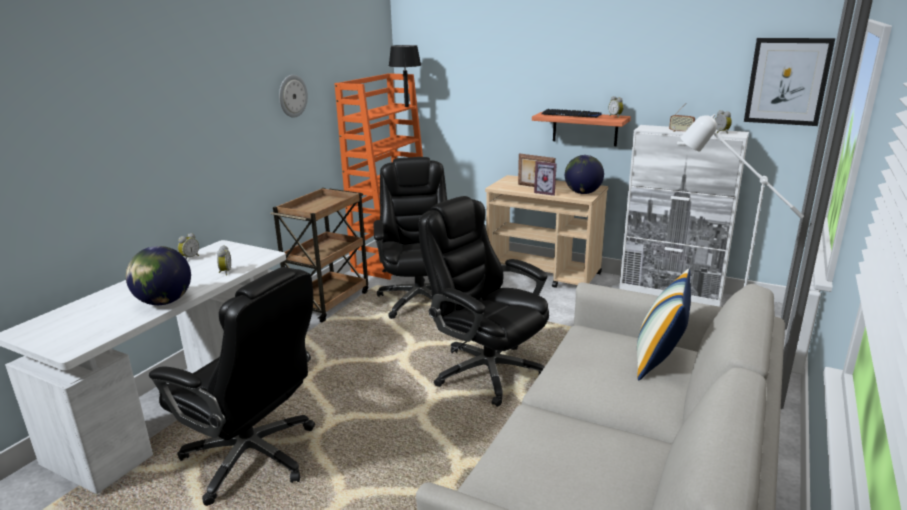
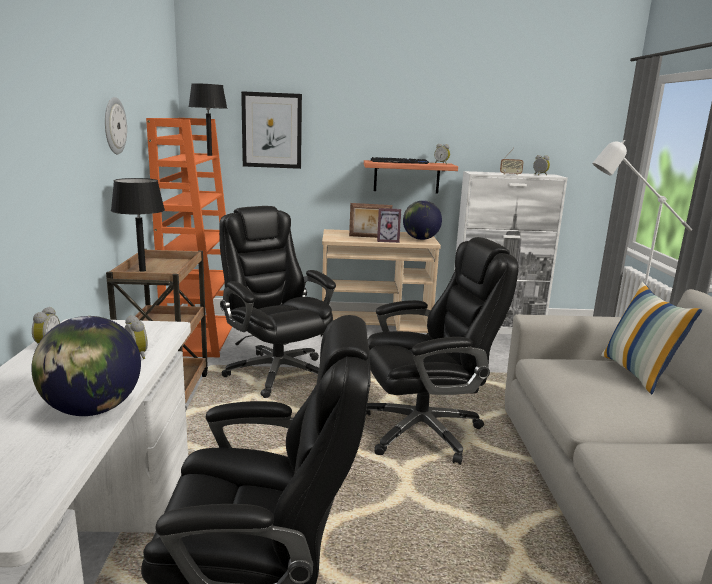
camera: 30 degrees left, 5 degrees down
(306, 206) = (142, 270): none -> black table lamp
(486, 371) = (424, 430): black office chair -> black office chair turned 150 degrees clockwise
(787, 81) = (583, 130): picture -> picture (272, 130)

